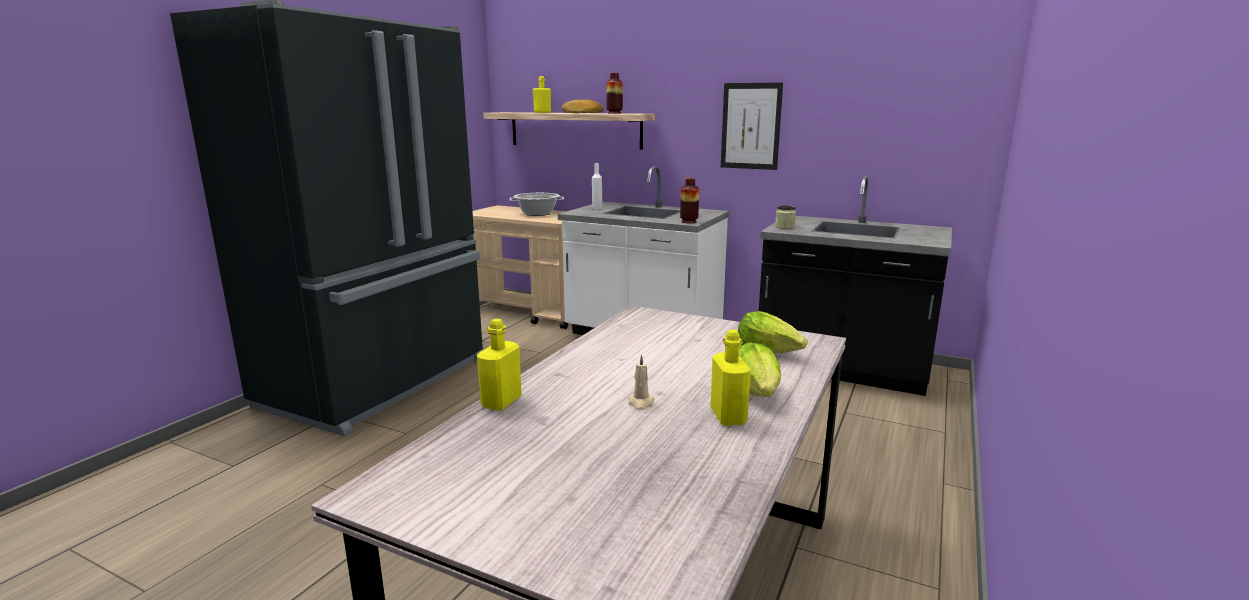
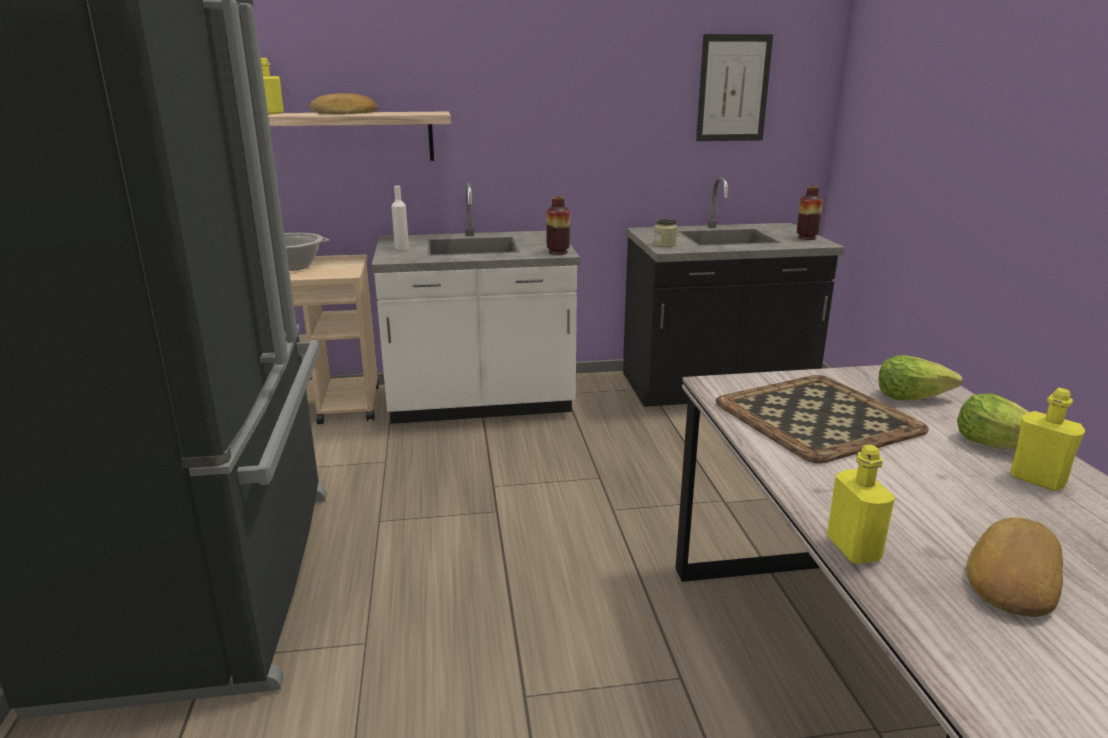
camera: 35 degrees left, 5 degrees up
(559, 445) = (1011, 575): none -> bread
(614, 113) = (397, 112): vase -> vase (806, 238)
(641, 403) = (955, 494): beige candle -> none
(662, 344) = (819, 417): none -> tray
(750, 126) = (578, 124): picture -> picture (733, 88)

